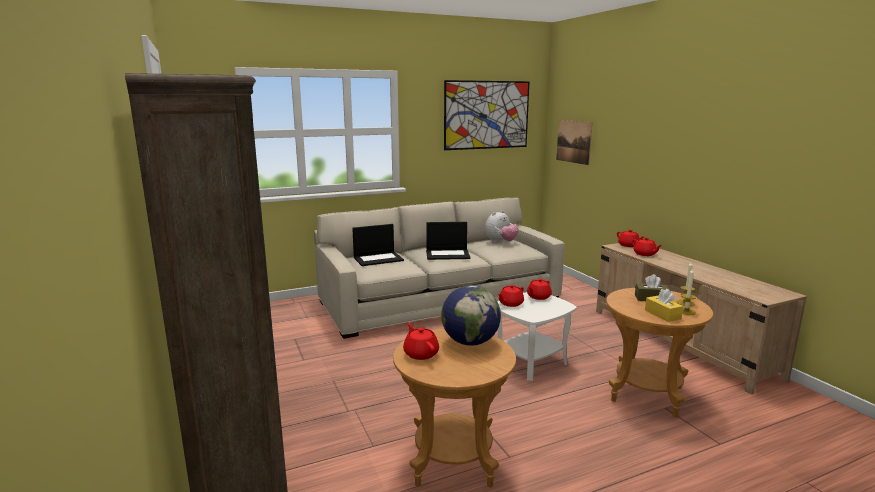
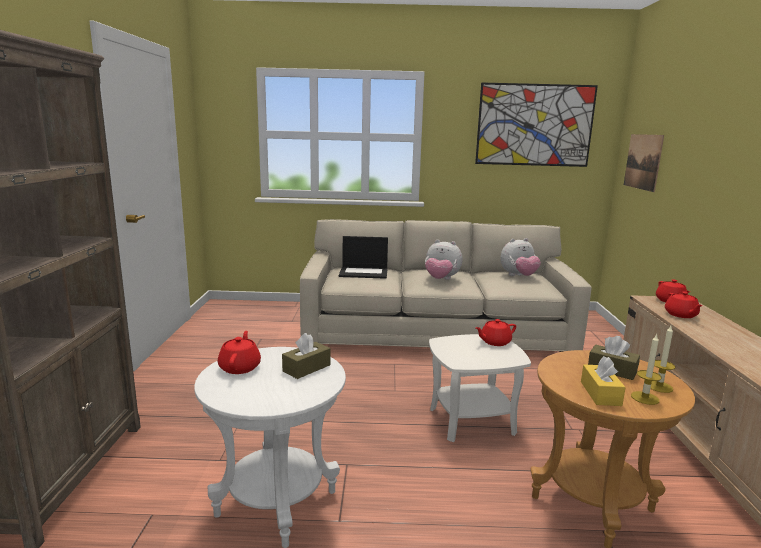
camera: 25 degrees right, 0 degrees up
(448, 254) = (441, 279): laptop -> plush toy
(453, 460) = (276, 503): brown side table -> white side table
(470, 342) = (306, 368): globe -> brown tissue box
(510, 304) = (451, 342): red teapot -> none

